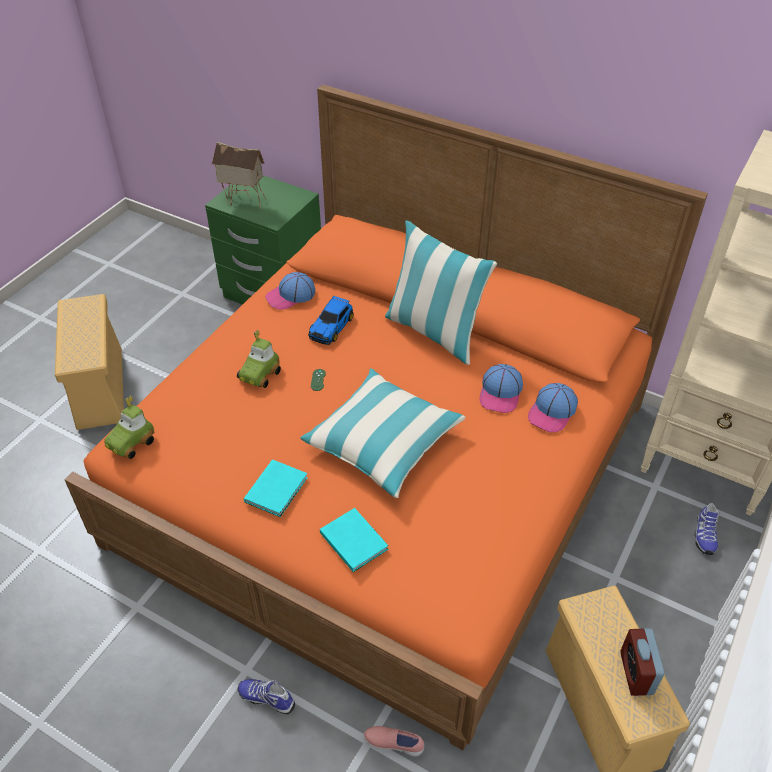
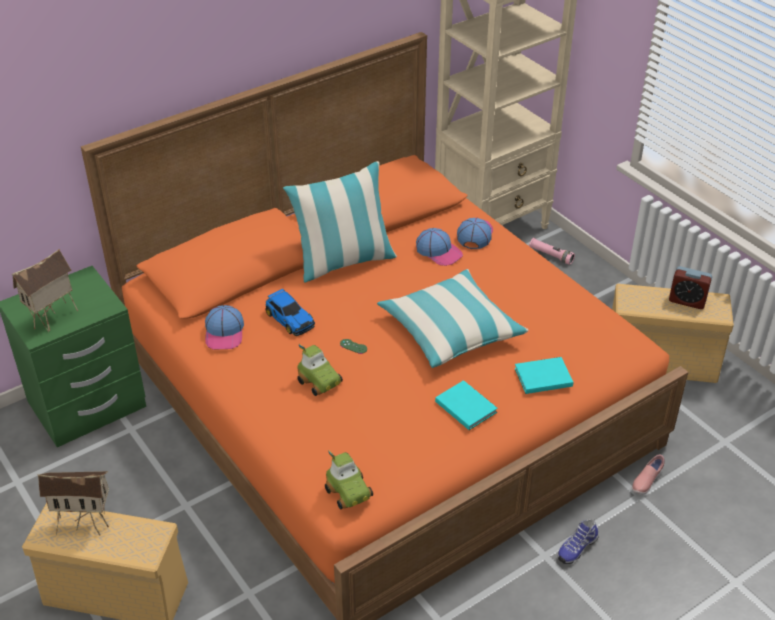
camera: 65 degrees left, 5 degrees down
(89, 320) = (85, 523): none -> toy house
(552, 412) = (474, 234): cap -> cap turned 135 degrees counterclockwise
(704, 535) = (551, 255): shoe -> pink flashlight

